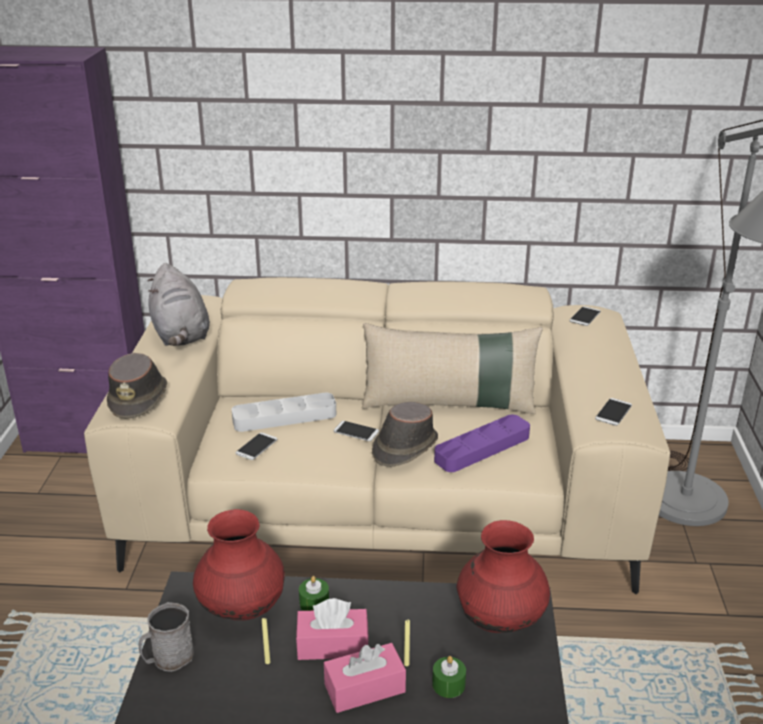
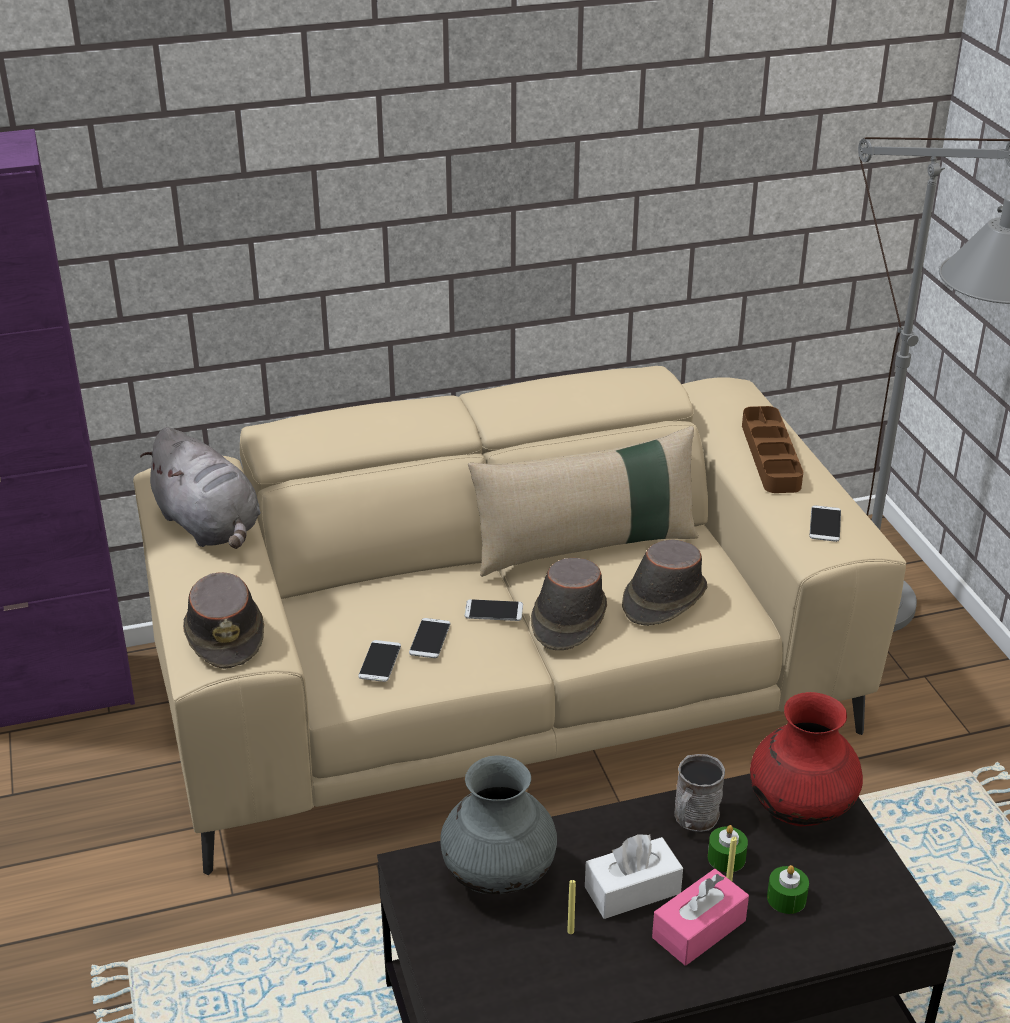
camera: 20 degrees left, 5 degrees up
(168, 659) = (450, 962): grey mug -> grey mug (693, 819)
(242, 609) = (499, 877): red vase -> grey vase
(284, 417) = (389, 611): grey tray -> none
(314, 603) = (579, 846): green candle -> green candle (726, 858)
(332, 645) = (632, 890): pink tissue box -> white tissue box
(482, 448) = (663, 599): purple tray -> brown hat
(585, 316) = (719, 396): phone -> phone (430, 639)
(599, 360) = (770, 455): none -> brown tray

